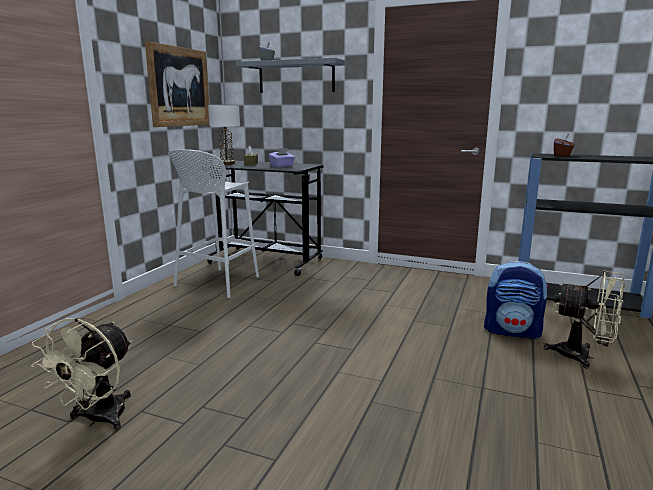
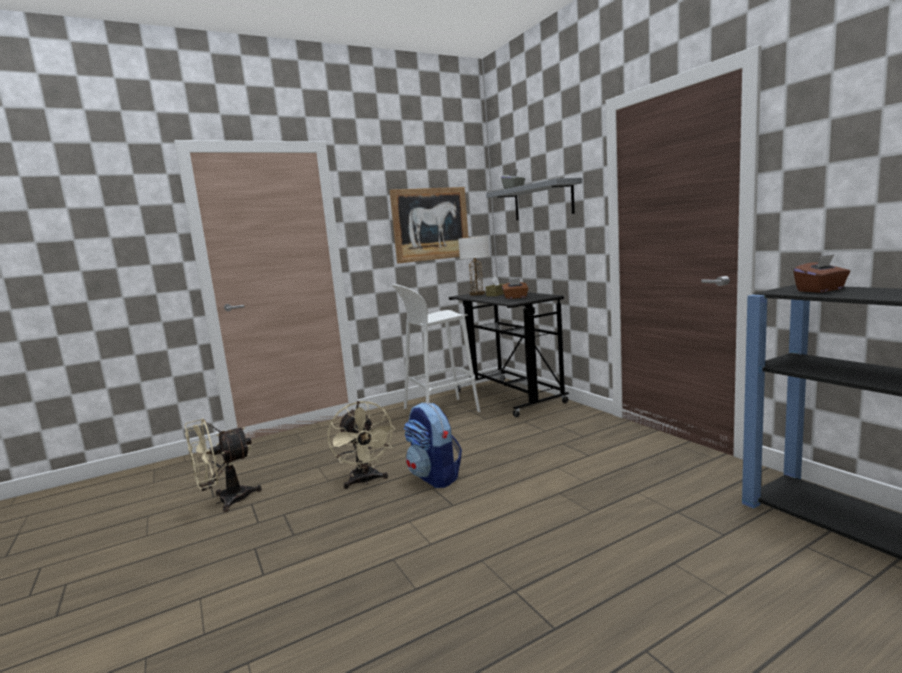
camera: 40 degrees right, 5 degrees down
(282, 166) = (515, 297): purple tissue box -> brown tissue box
(512, 331) = (664, 542): backpack -> backpack (435, 477)
(582, 356) = (716, 609): beige fan -> beige fan (365, 481)

